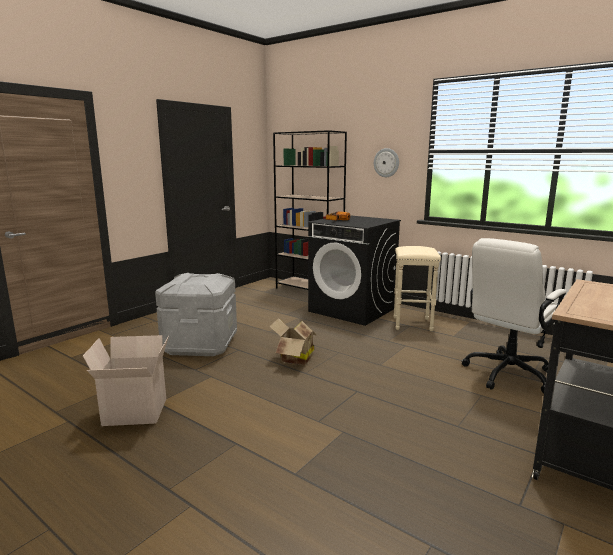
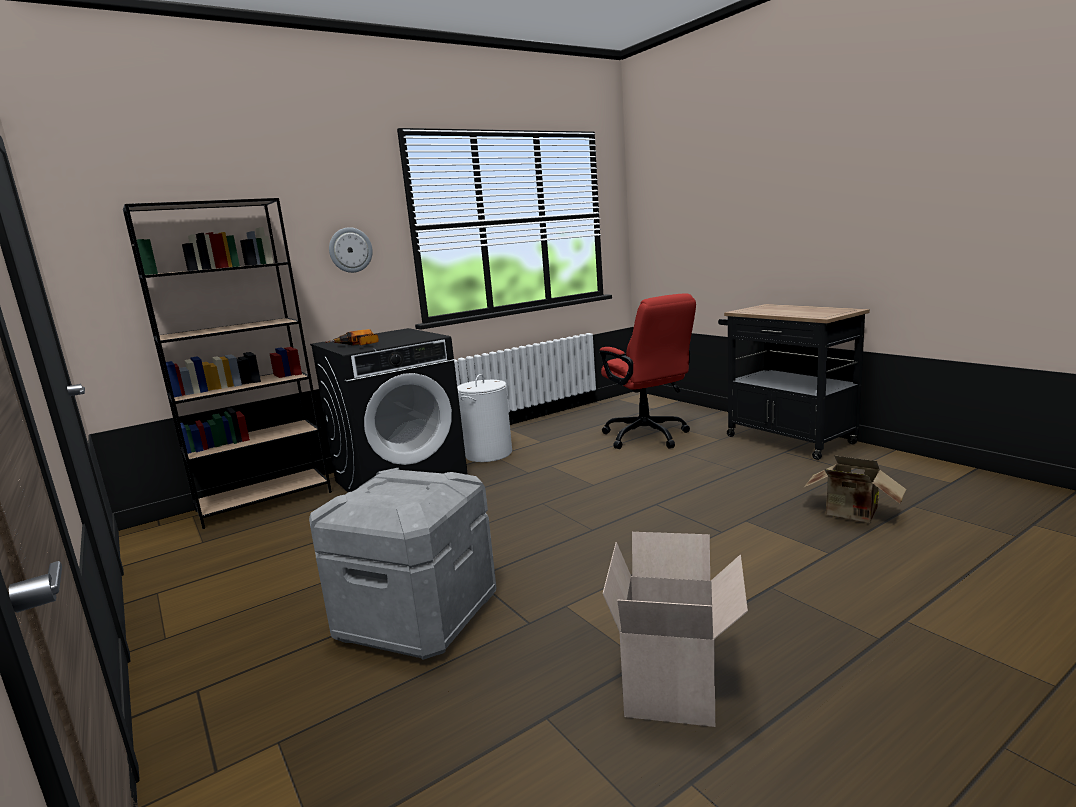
camera: 70 degrees left, 0 degrees up
(294, 359) = (544, 534): cardboard box -> cardboard box (852, 515)
(413, 323) = (488, 453): beige stool -> white laundry basket
(506, 376) = (648, 438): white office chair -> red office chair

